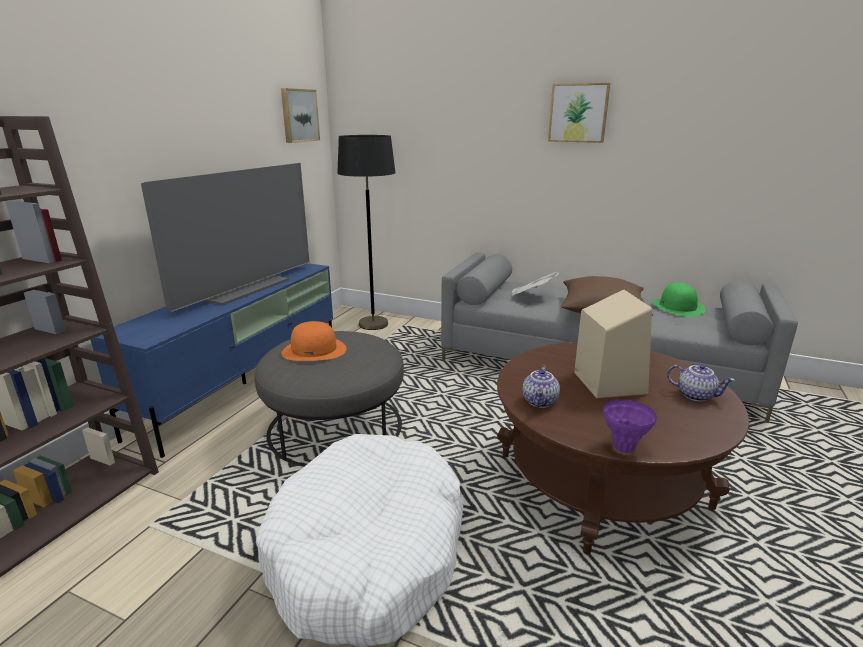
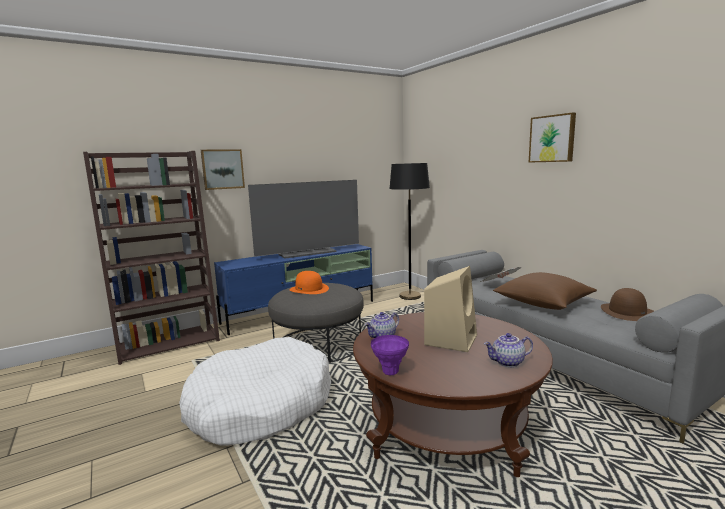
camera: 35 degrees right, 10 degrees down
(299, 115) = (375, 152): picture -> picture (222, 169)
(678, 307) = (627, 312): green hat -> brown hat
(696, 395) = (507, 362): teapot -> teapot turned 105 degrees clockwise

